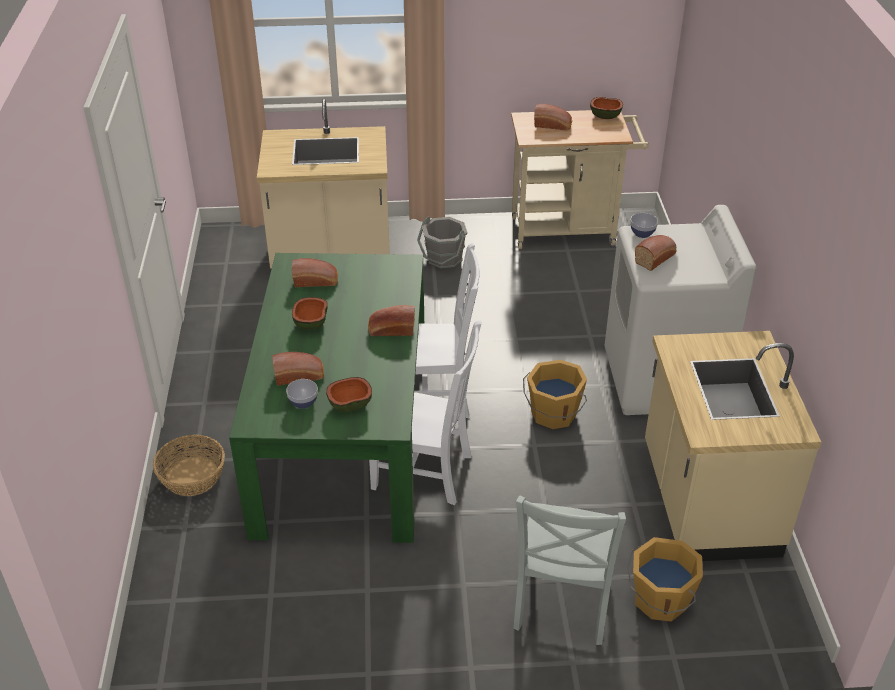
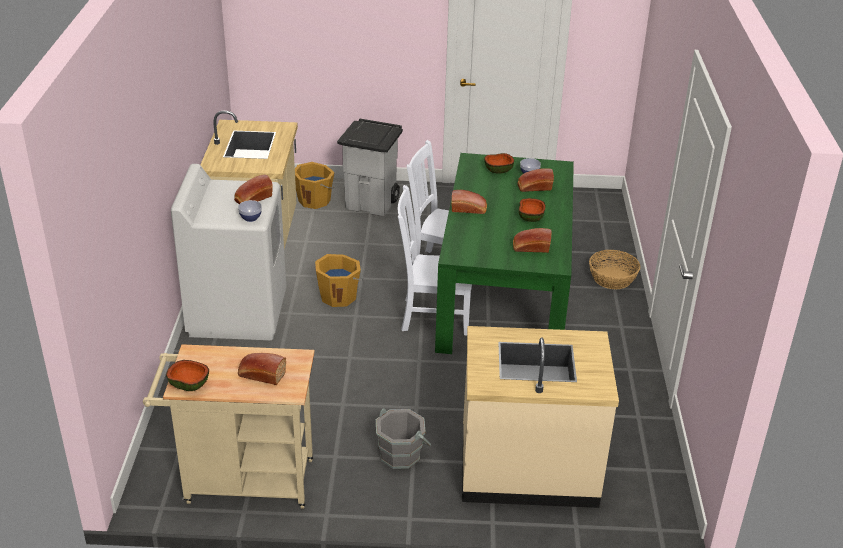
camera: 175 degrees left, 5 degrees down
(562, 603) = (372, 203): grey chair -> grey trash can

